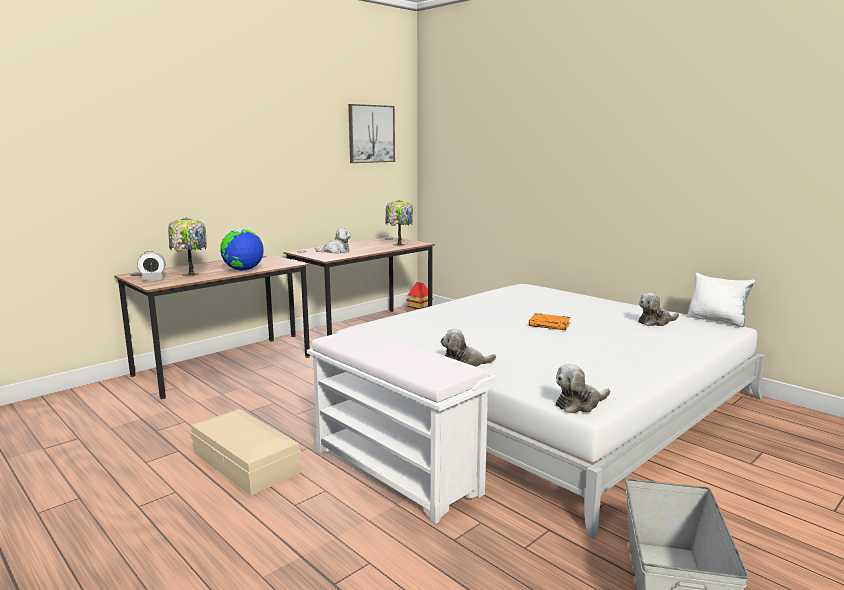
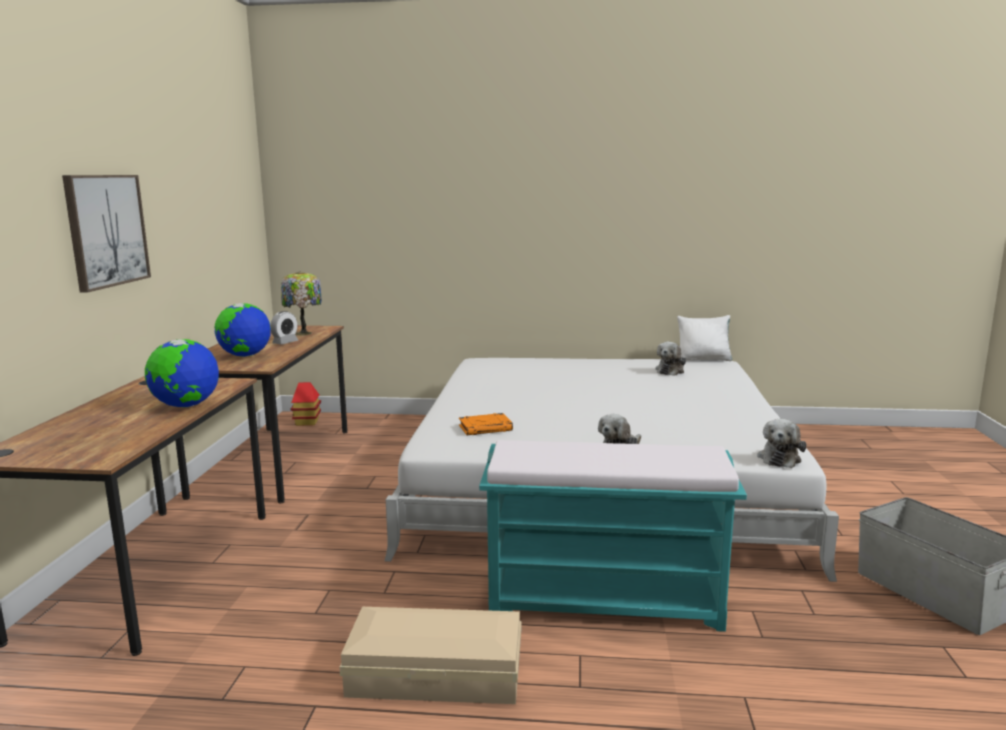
camera: 40 degrees left, 0 degrees up
(153, 279) = (63, 452): alarm clock -> alarm clock (285, 342)
(190, 275) = (114, 431): table lamp -> none
(335, 251) = (245, 356): plush toy -> globe
(371, 134) = (224, 179): picture -> picture (106, 230)
(397, 471) = (606, 601): white bench -> turquoise bench
(550, 325) = (600, 394): orange book -> orange book (486, 428)

